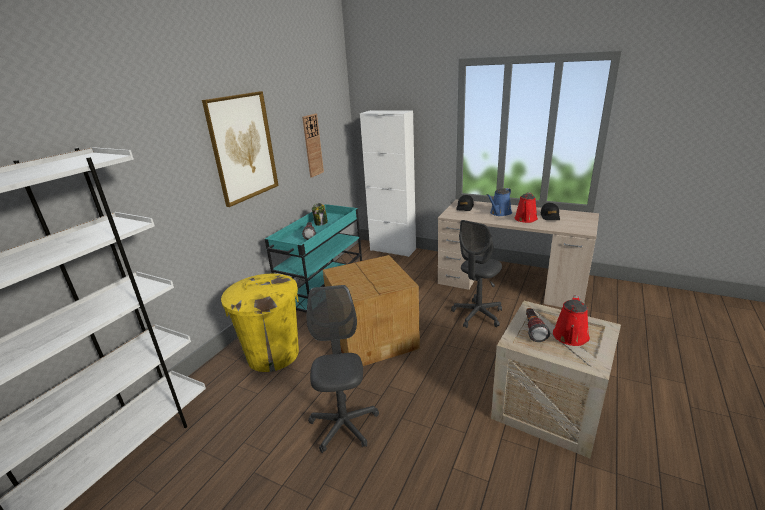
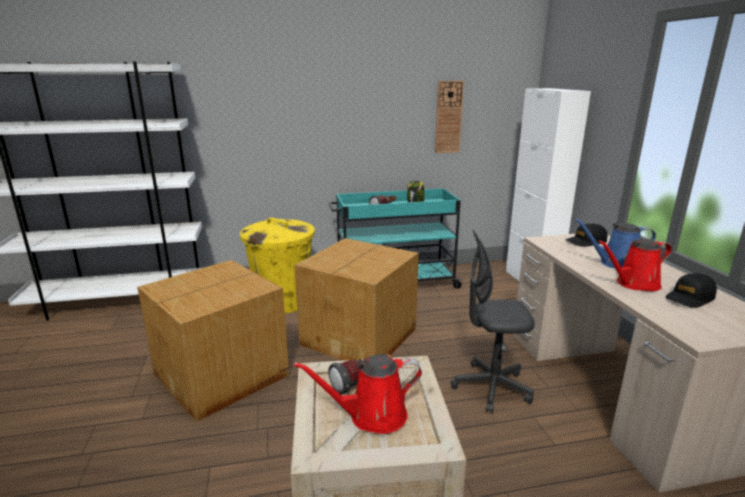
camera: 50 degrees right, 5 degrees down
(243, 147) = (339, 97): picture -> none
(344, 425) = (223, 374): grey office chair -> cardboard box

